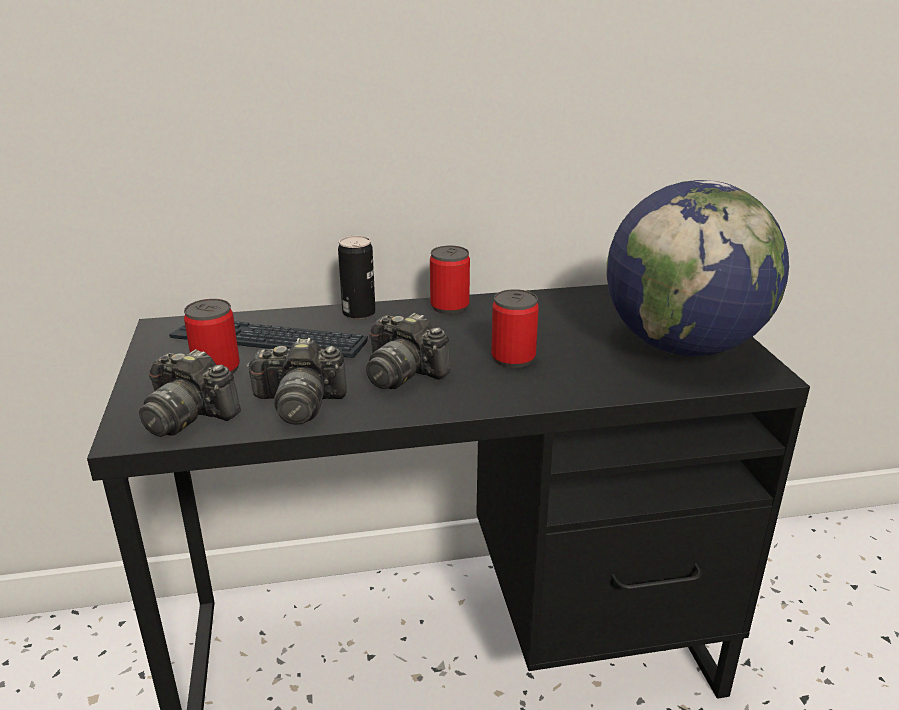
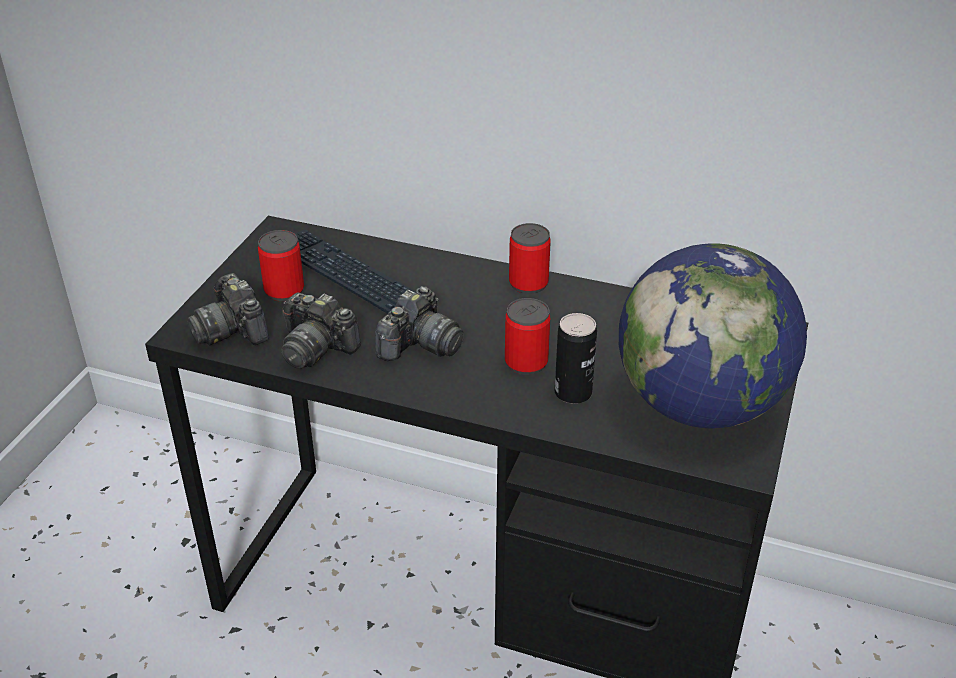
camera: 30 degrees right, 10 degrees up
(359, 313) = (442, 265): can -> can (573, 393)
(402, 373) = (420, 345): camera -> camera turned 120 degrees counterclockwise

